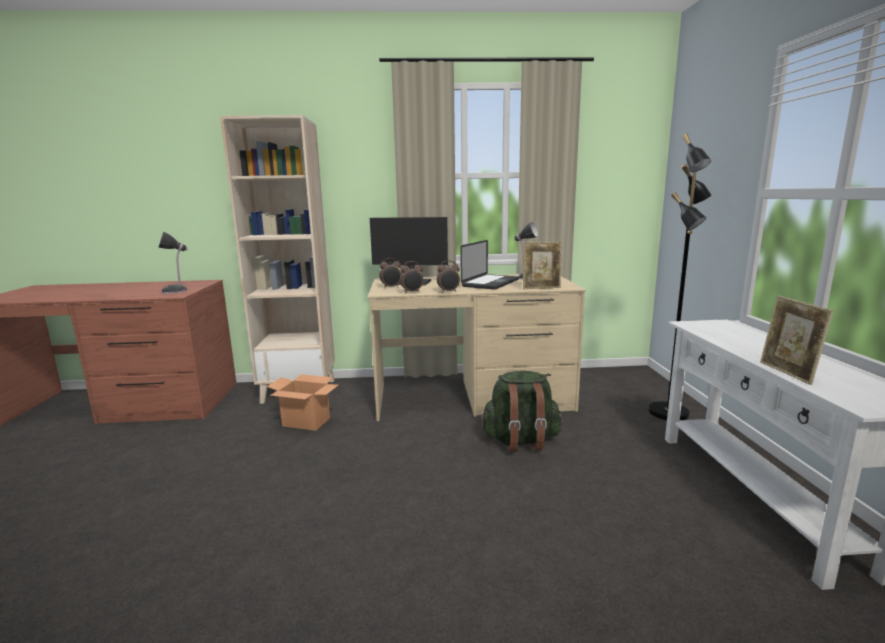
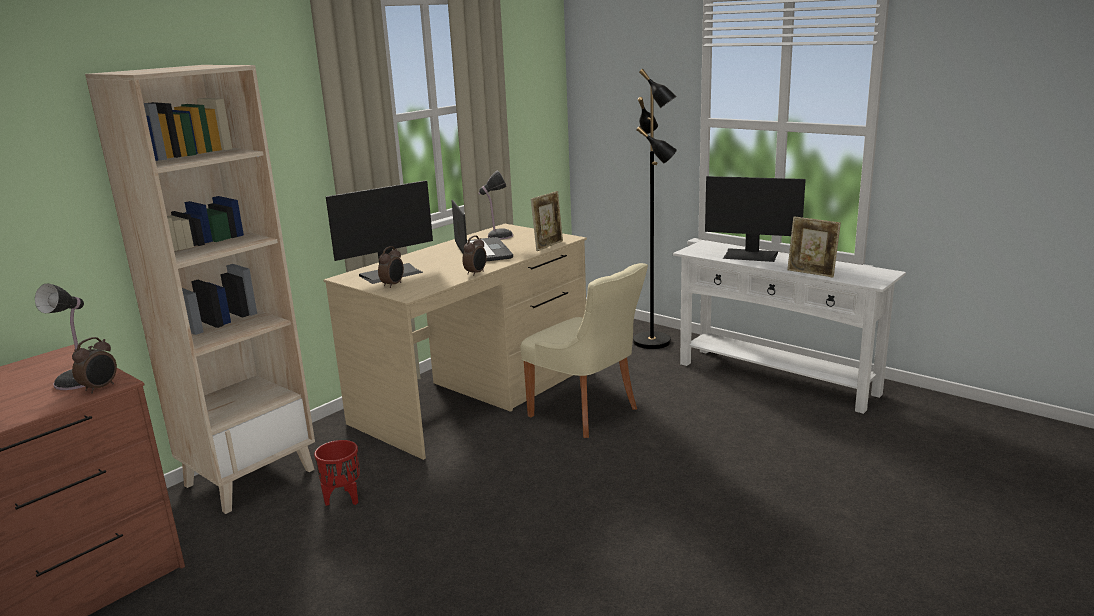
camera: 45 degrees left, 5 degrees up
(307, 422) = (343, 499): cardboard box -> red planter
(412, 292) = (440, 284): alarm clock -> alarm clock (100, 388)
(520, 441) = (587, 413): green backpack -> beige chair
(748, 341) = (751, 255): none -> monitor

